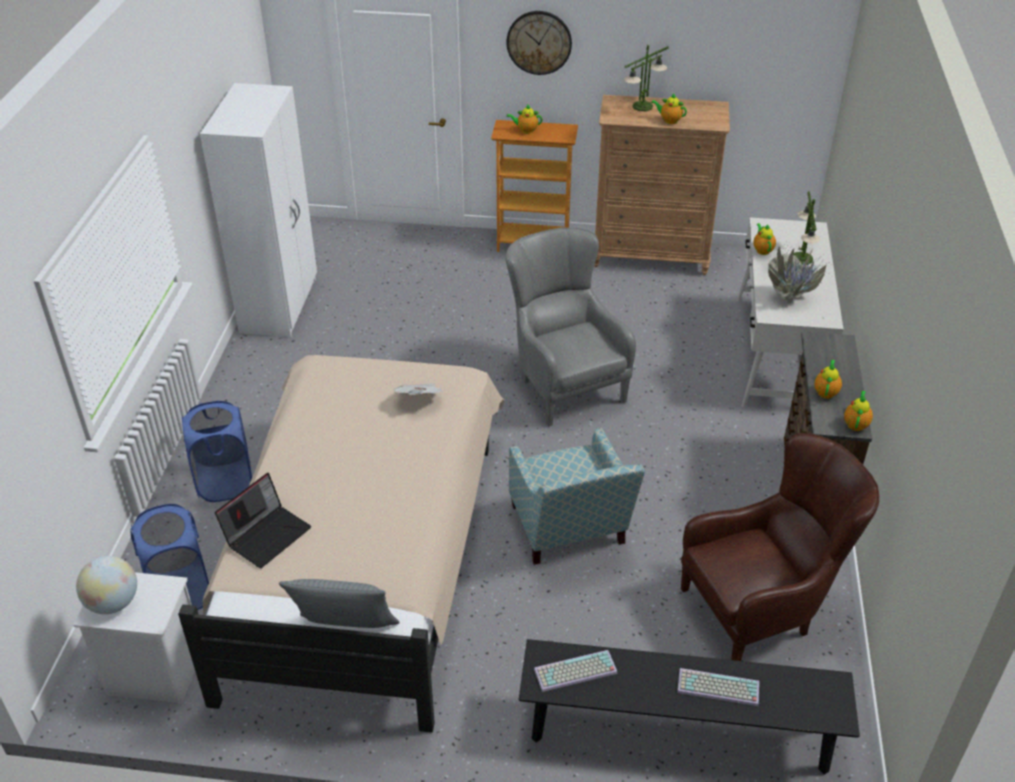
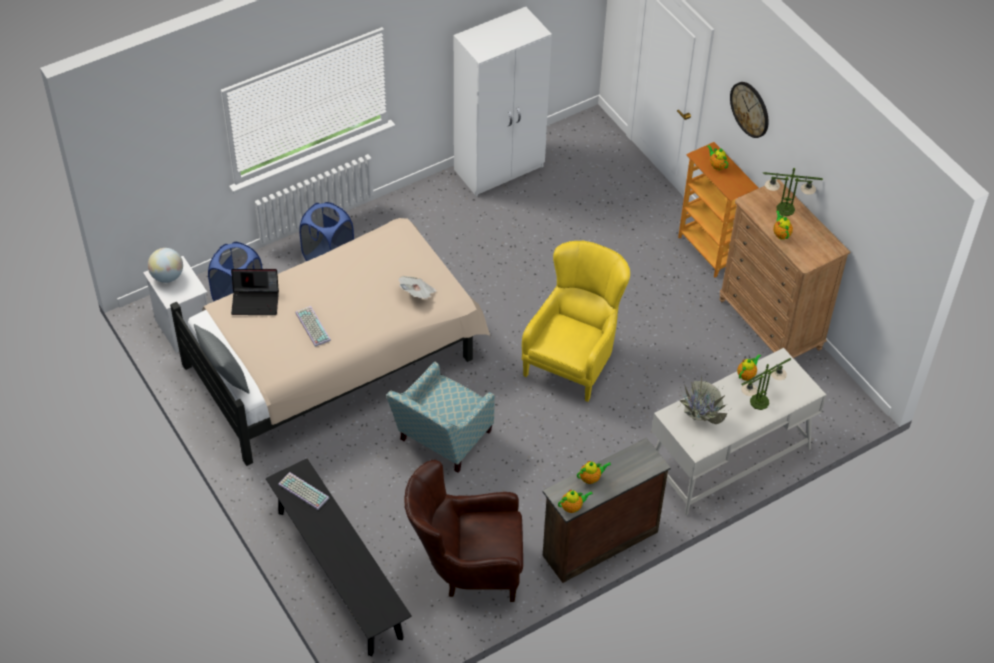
camera: 50 degrees right, 10 degrees up
(564, 383) = (573, 359): grey armchair -> yellow armchair
(717, 688) = (345, 559): keyboard -> keyboard (311, 326)
(762, 609) = (466, 568): brown armchair -> brown armchair turned 150 degrees clockwise

